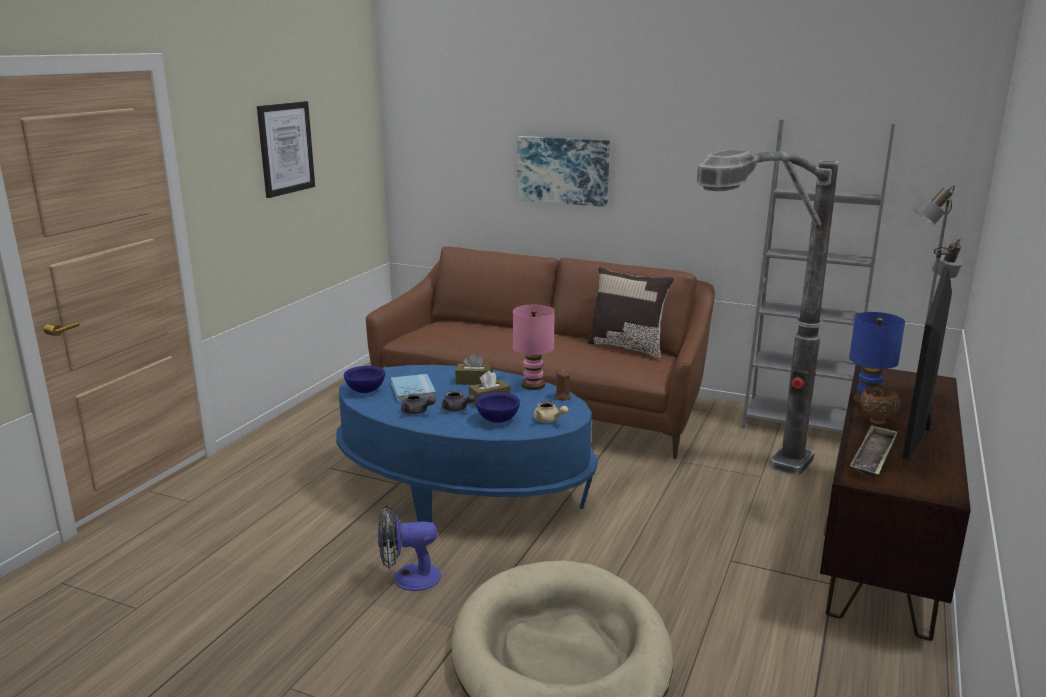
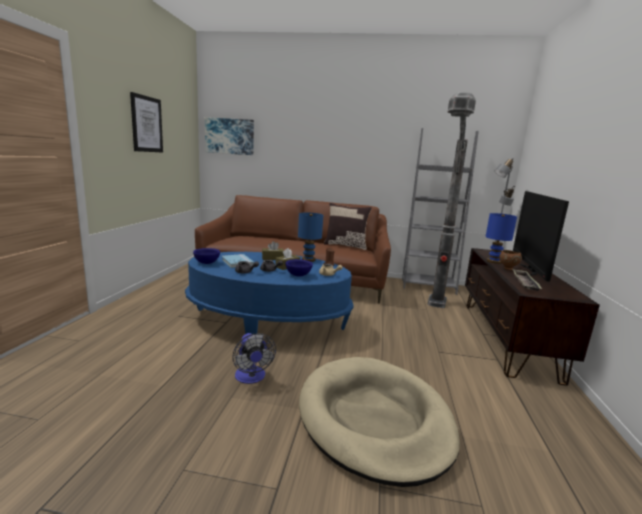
camera: 15 degrees left, 5 degrees down
(408, 578) = (251, 378): fan -> fan turned 90 degrees counterclockwise
(533, 385) = (308, 260): pink table lamp -> blue table lamp
(563, 170) = (304, 155): picture -> picture (229, 136)

